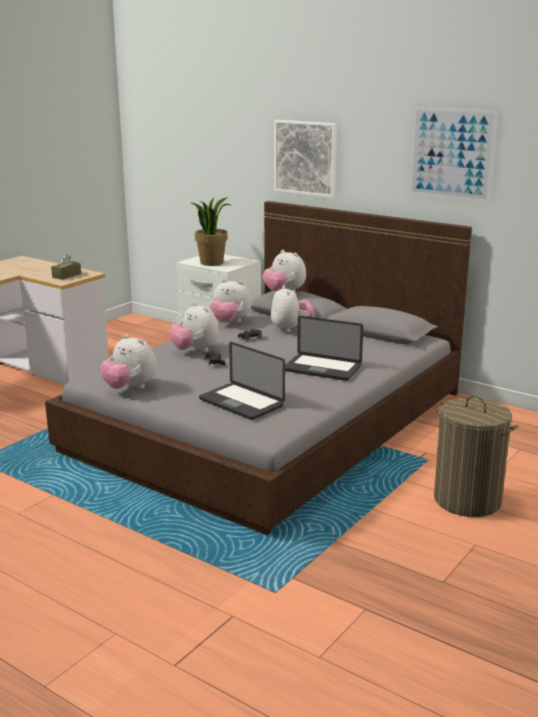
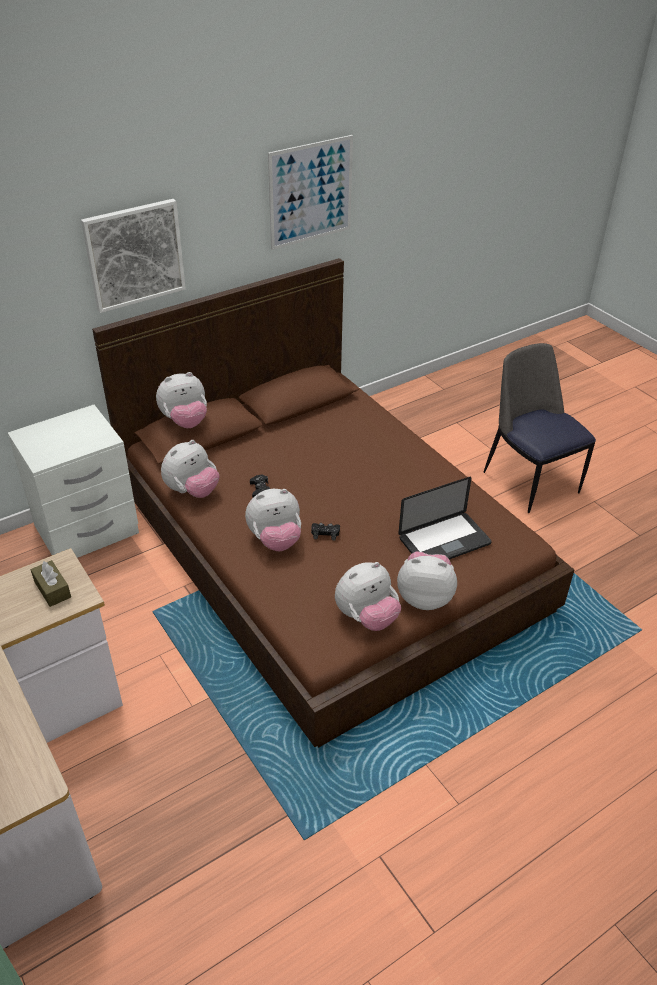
camera: 70 degrees left, 20 degrees up
(212, 263) = (67, 443): potted plant -> none
(270, 420) = (327, 546): grey bed -> brown bed
(291, 329) = (250, 453): plush toy -> plush toy (425, 597)
(322, 369) = (380, 466): laptop -> none
(467, 500) = (529, 480): laundry basket -> chair

